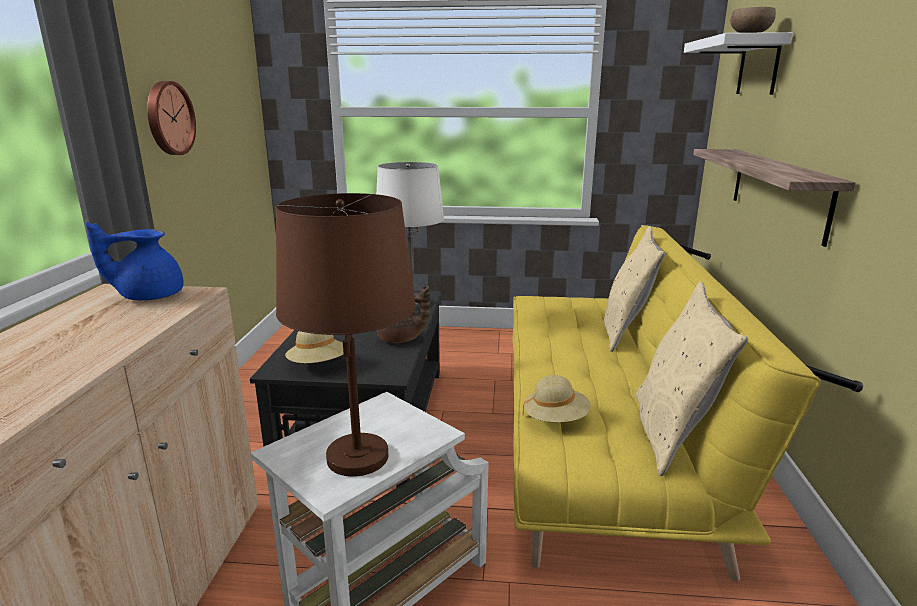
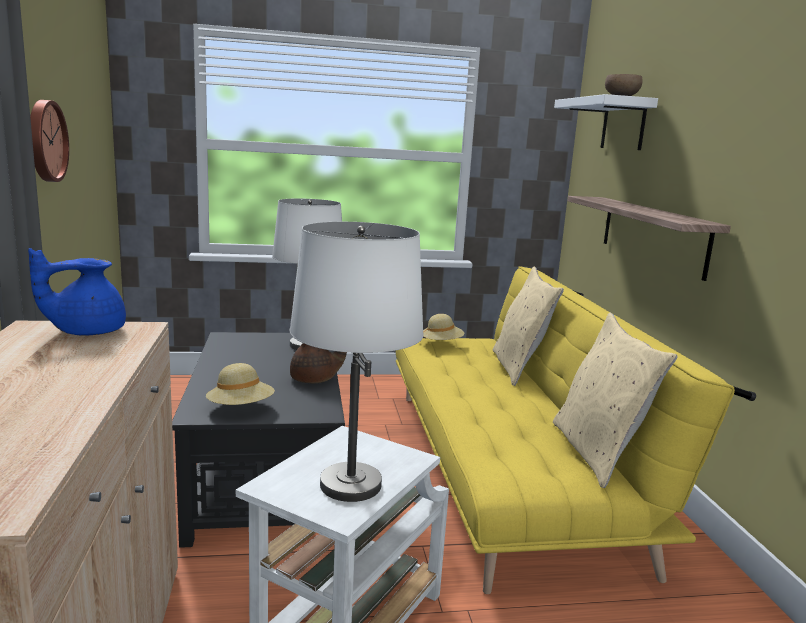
camera: 15 degrees left, 5 degrees down
(356, 457) = (349, 485): brown table lamp -> white table lamp
(556, 419) = (490, 448): beige hat -> beige hat (441, 343)

